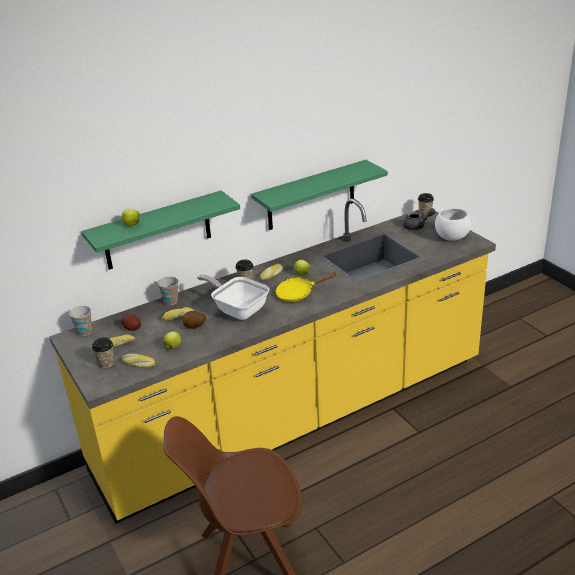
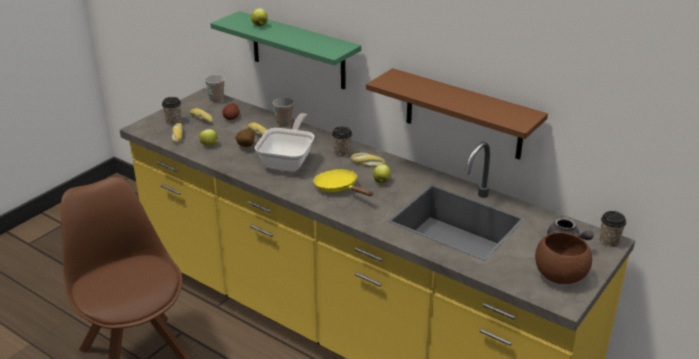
camera: 65 degrees right, 0 degrees up
(311, 196) = (463, 114): green shelf -> brown shelf
(451, 237) = (559, 276): white bowl -> brown bowl

